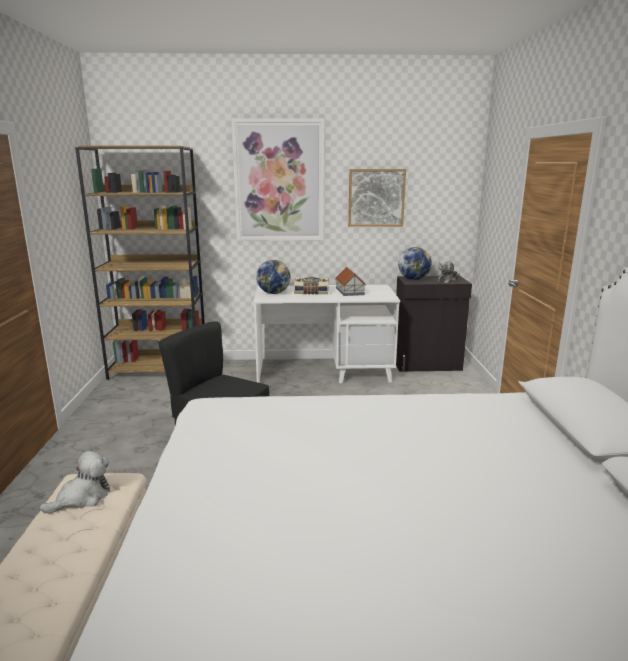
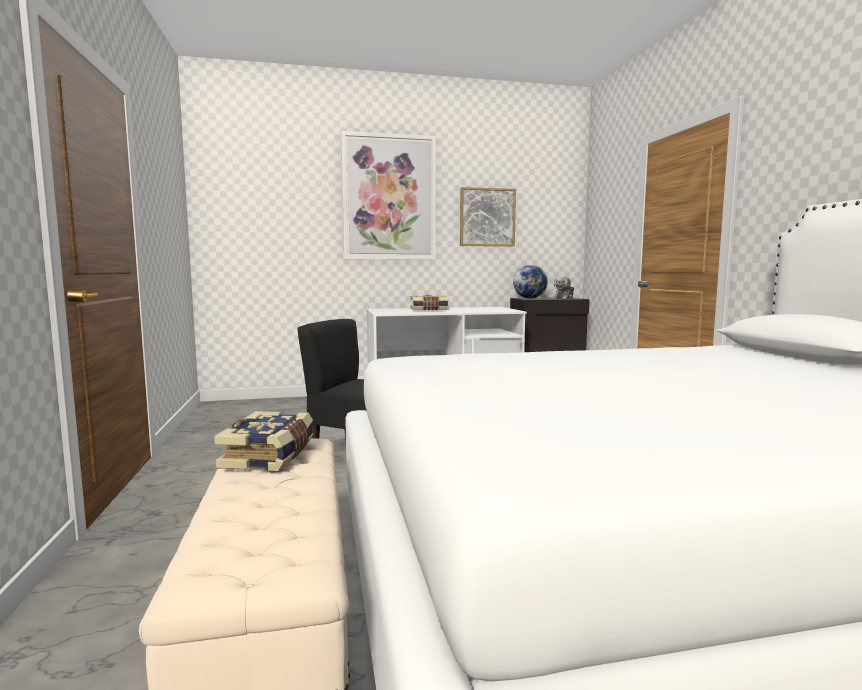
camera: 10 degrees left, 10 degrees down
(82, 498) = (270, 456): plush toy -> book
(159, 370) = (254, 405): brown bookcase -> none
(274, 293) = (389, 310): globe -> none
(350, 291) = (468, 309): toy house -> none

